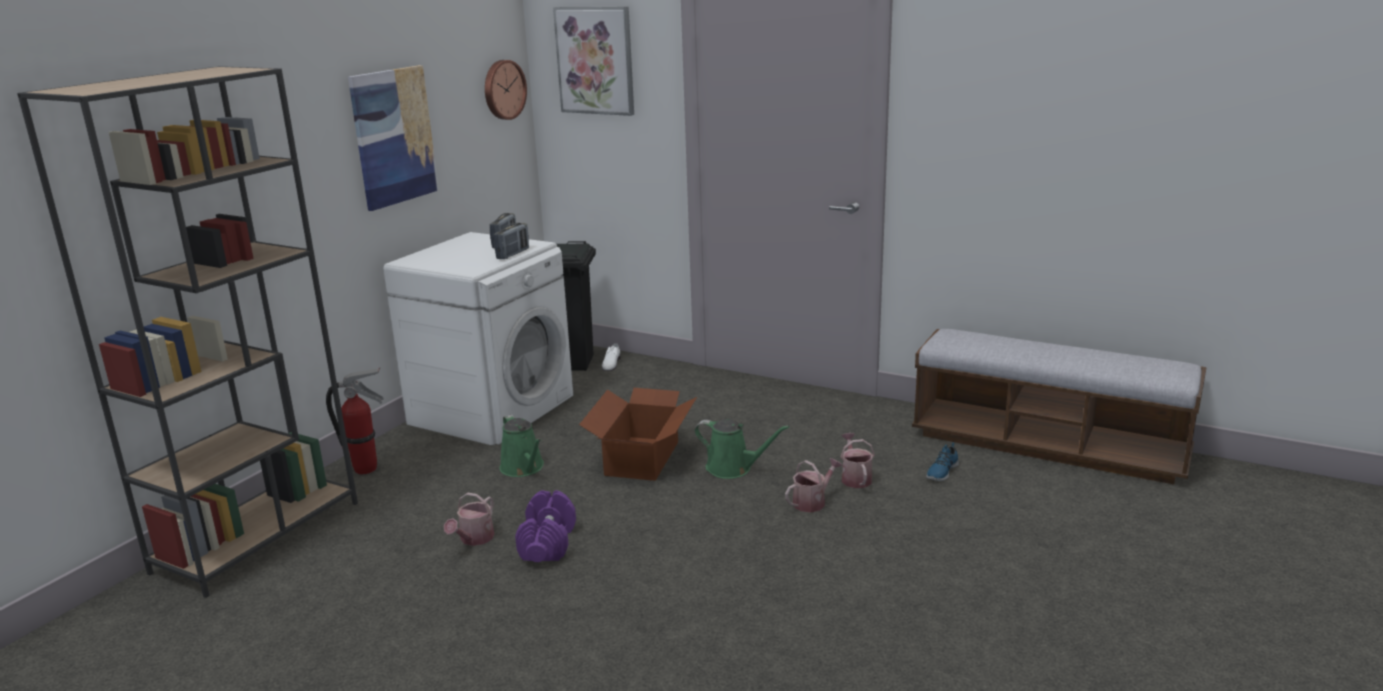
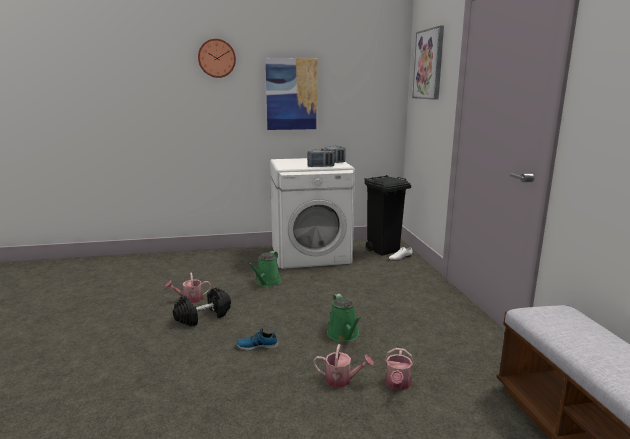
camera: 50 degrees right, 5 degrees down
(258, 536) = (153, 261): bookcase -> none
(366, 469) = (225, 255): fire extinguisher -> none
(503, 89) = (382, 82): wall clock -> wall clock (217, 58)
(548, 543) = (203, 317): purple dumbbell -> black dumbbell
(643, 458) = (317, 305): cardboard box -> none
(855, 478) = (397, 384): watering can -> watering can turned 150 degrees clockwise
(941, 471) = (467, 423): shoe -> shoe (257, 345)

